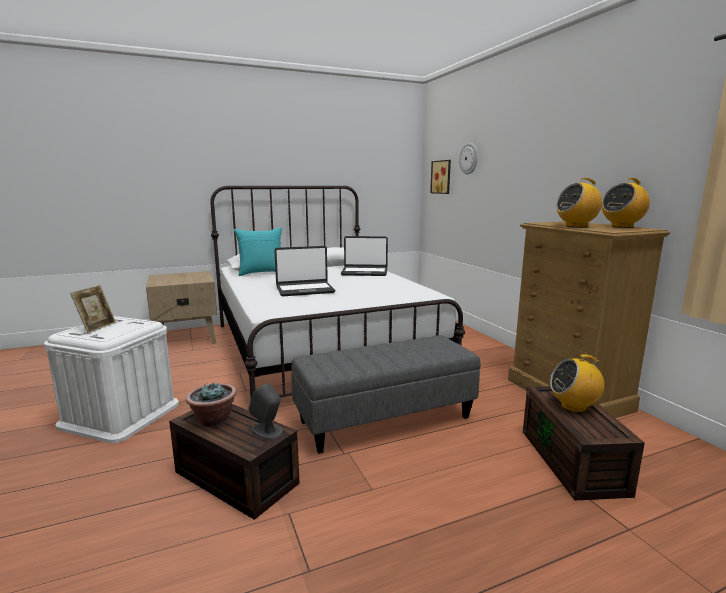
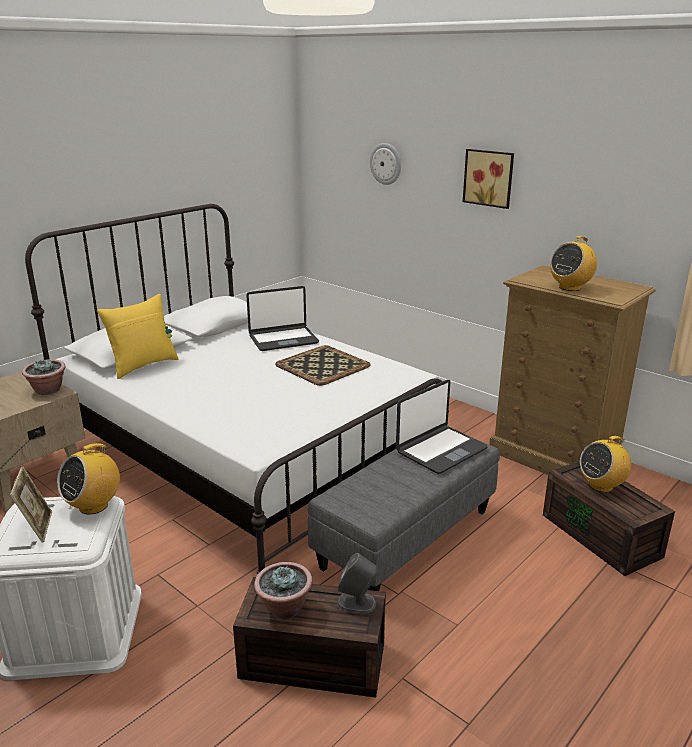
camera: 25 degrees left, 10 degrees up
(200, 279) = (48, 390): none -> potted plant
(261, 273) = (143, 366): turquoise pillow -> yellow pillow
(305, 290) = (249, 393): laptop -> laptop (440, 450)
(373, 284) = (322, 365): none -> tray
(442, 177) = (339, 180): picture -> picture (489, 178)
(622, 226) = (608, 282): radio -> radio (94, 506)

